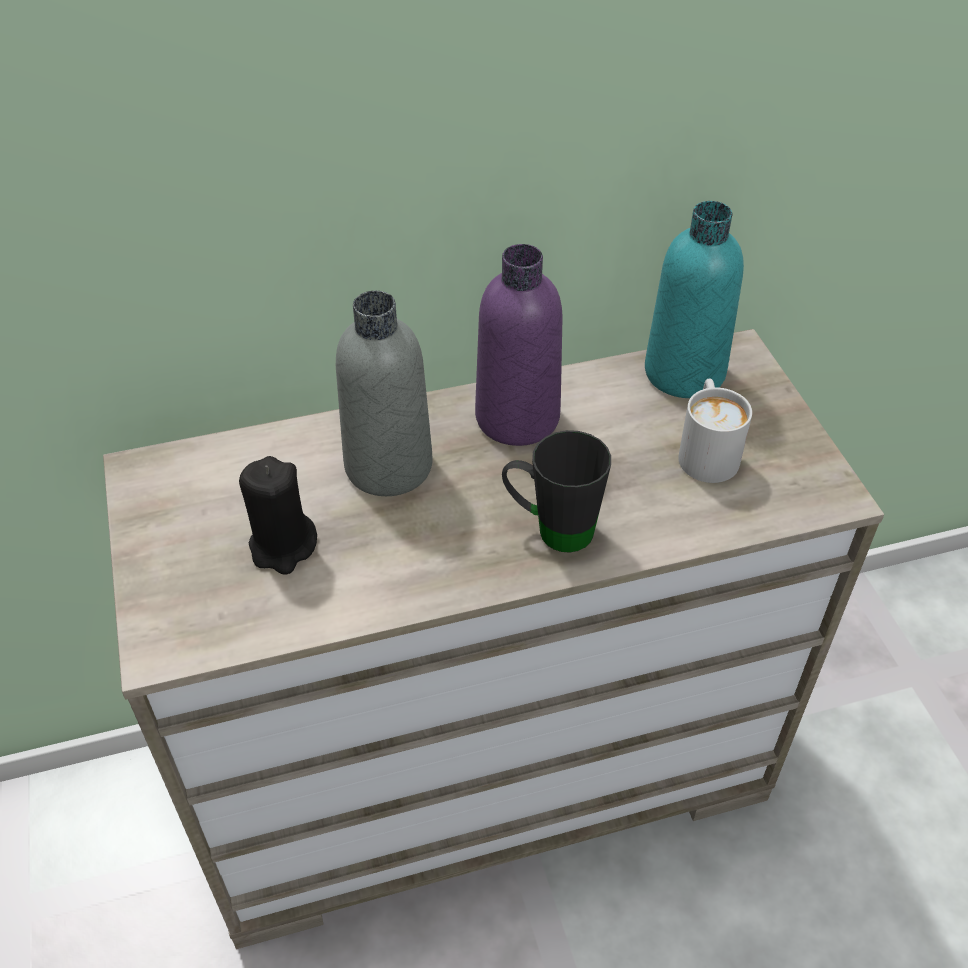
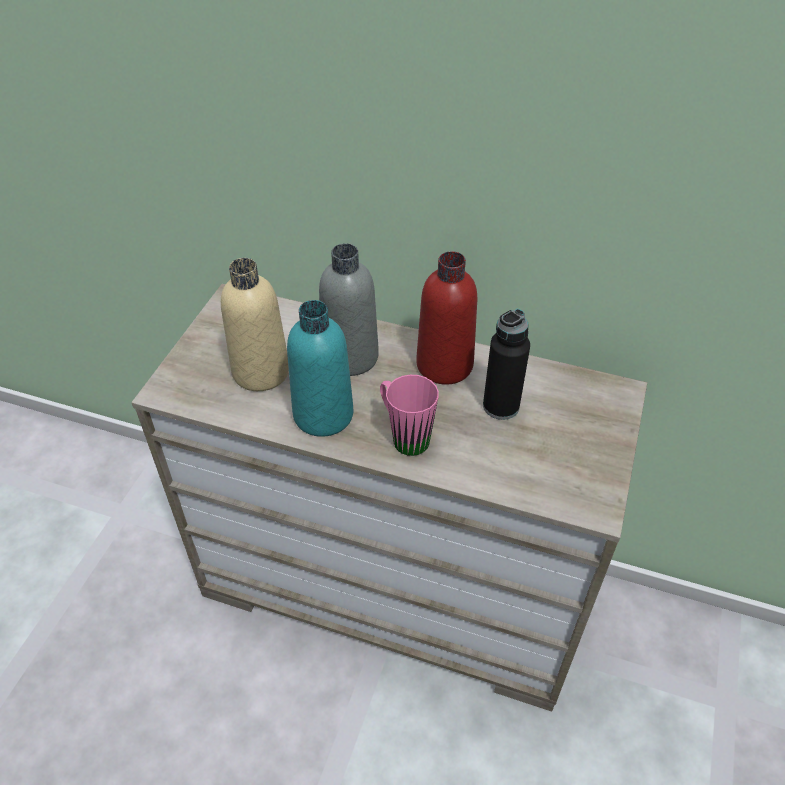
camera: 35 degrees right, 0 degrees up
(283, 546) = (261, 371): black candle -> beige bottle
(517, 418) = (444, 365): purple bottle -> red bottle
(551, 529) = (404, 435): black mug -> pink mug
(628, 434) = (501, 406): none -> black bottle
(684, 372) = (572, 387): turquoise bottle -> turquoise bottle (323, 414)
(706, 450) = (540, 439): white mug -> none

